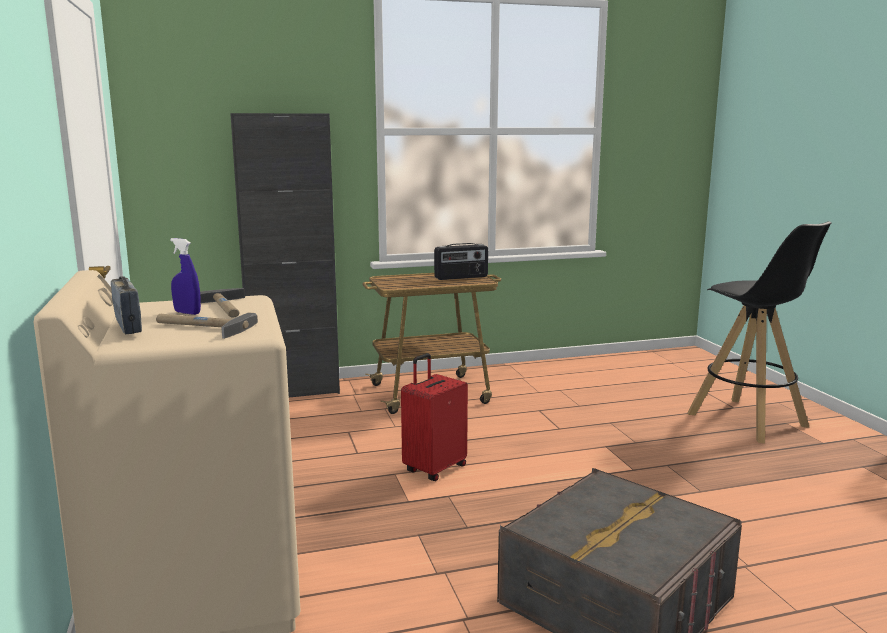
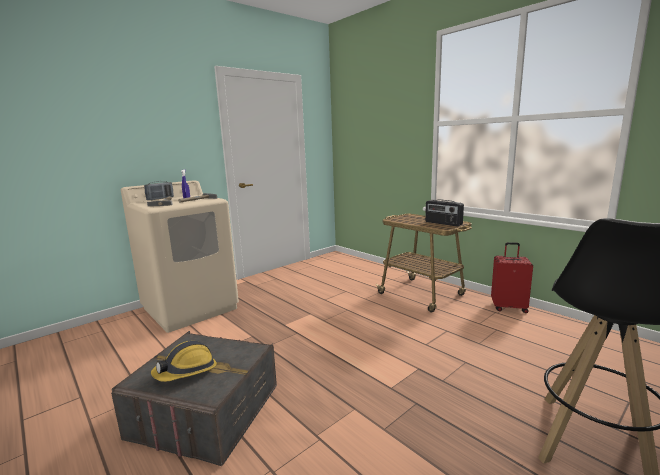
camera: 65 degrees right, 0 degrees up
(294, 391) = (377, 268): black cabinet -> none
(434, 469) = (324, 321): red suitcase -> red suitcase (508, 307)
(638, 533) = (186, 371): none -> hard hat

